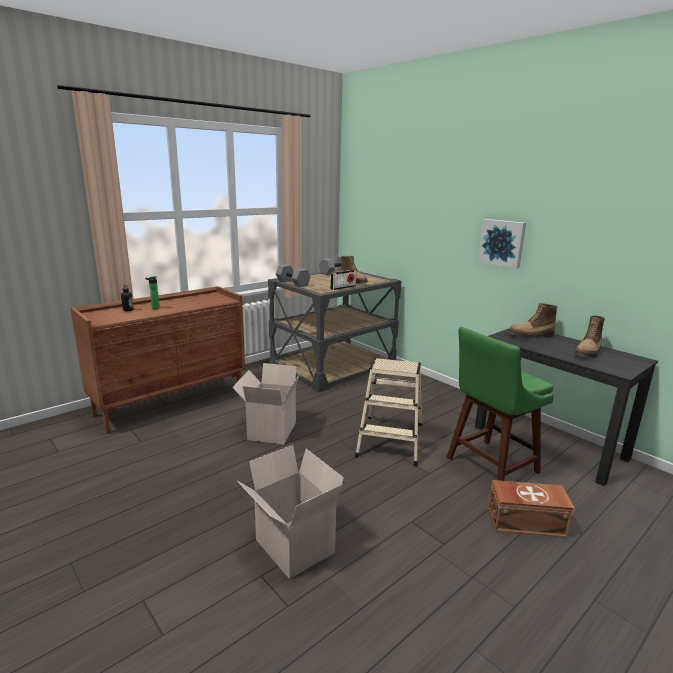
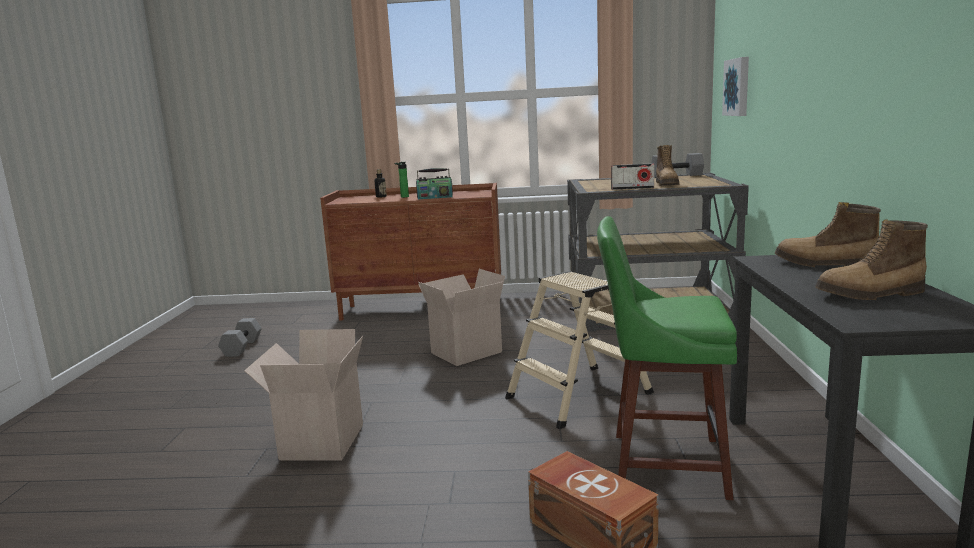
camera: 45 degrees right, 5 degrees down
(188, 306) = (435, 197): none -> radio
(292, 283) = (583, 183): grey dumbbell -> grey dumbbell (241, 347)
(502, 243) = (838, 101): picture -> picture (738, 87)

